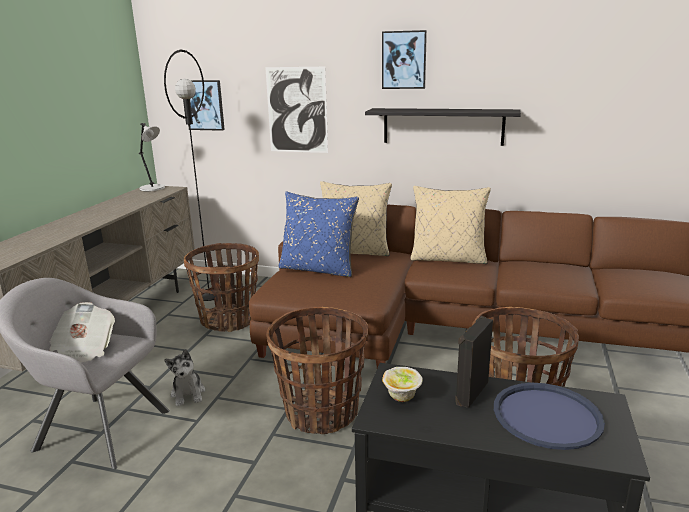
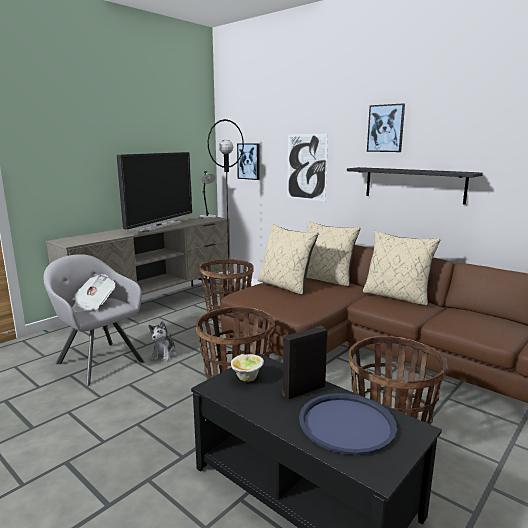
camera: 25 degrees right, 5 degrees down
(100, 213) = (159, 226): none -> television
(318, 269) = (285, 286): blue pillow -> beige pillow

